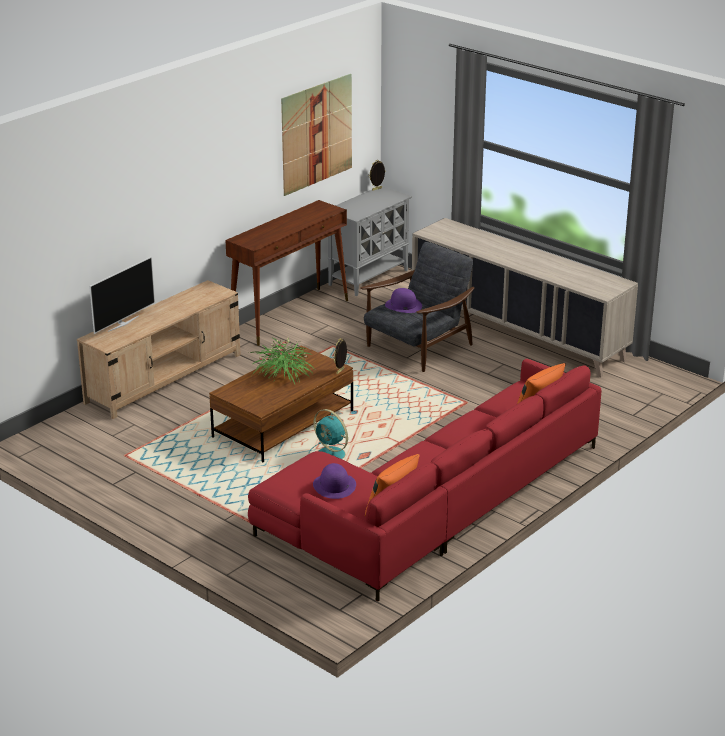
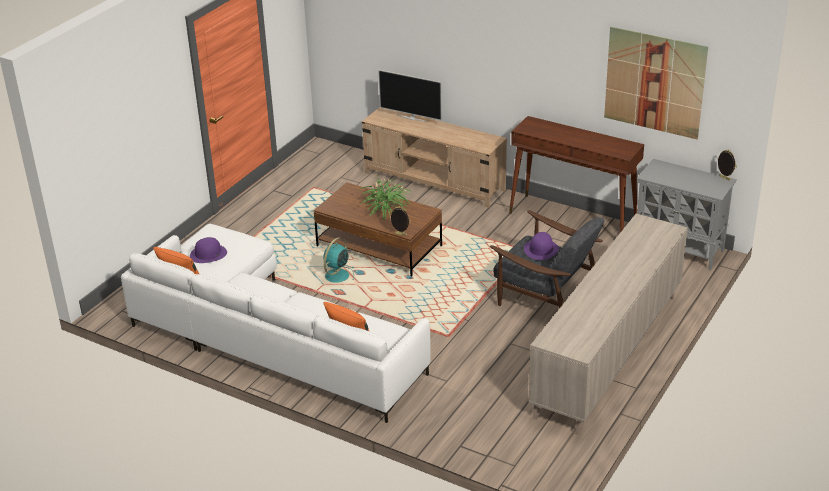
camera: 80 degrees right, 5 degrees up
(432, 505) = (269, 337): red sofa -> white sofa

